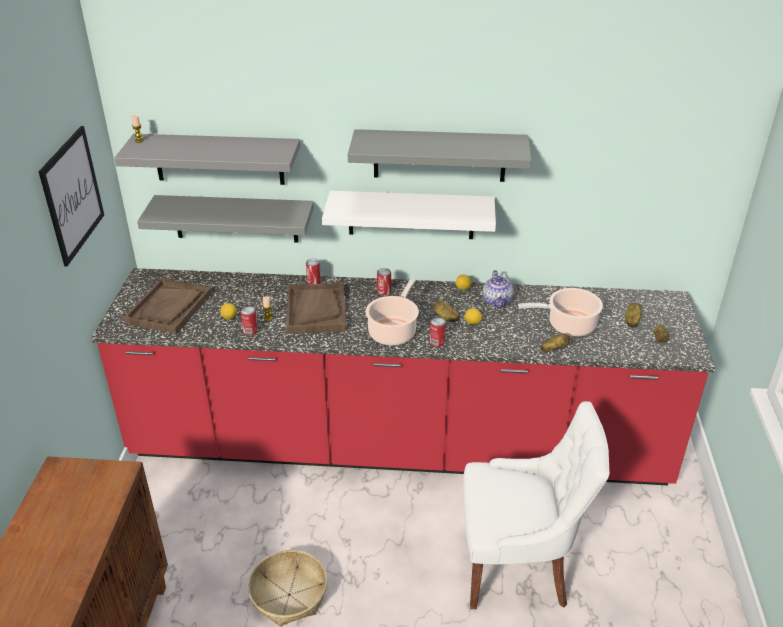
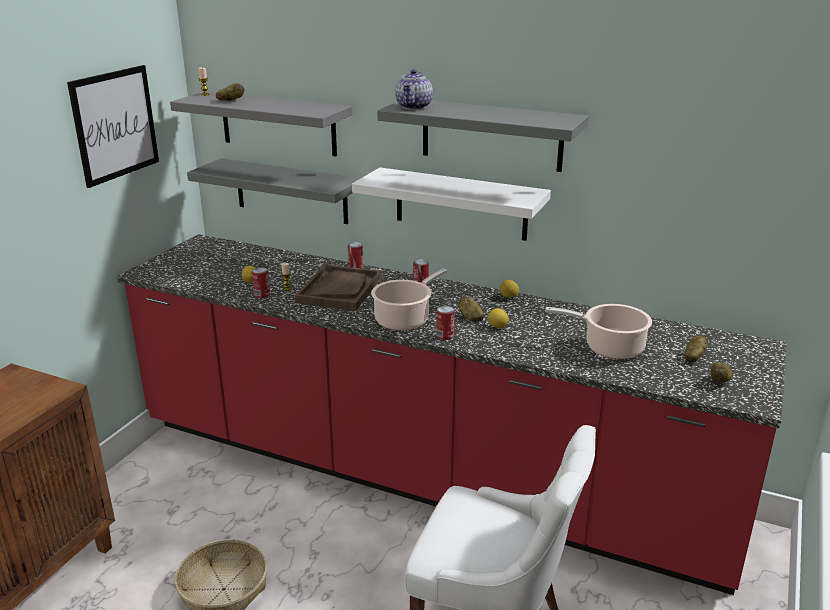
camera: 20 degrees right, 10 degrees down
(169, 308) = (203, 266): brown tray -> none
(497, 301) = (540, 313): teapot -> teapot (414, 107)
(554, 349) = (576, 365): potato -> potato (231, 101)

